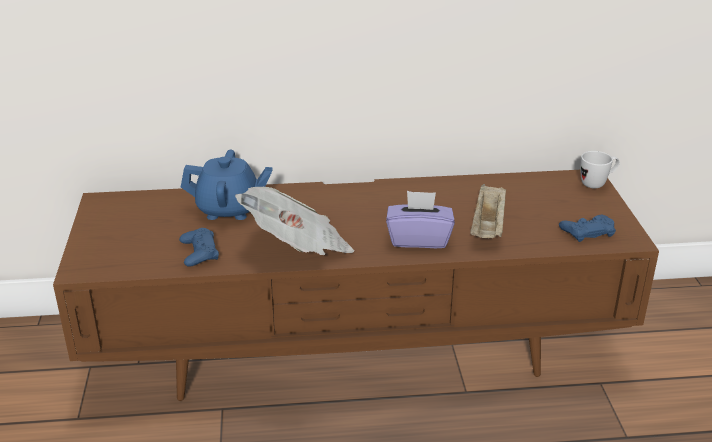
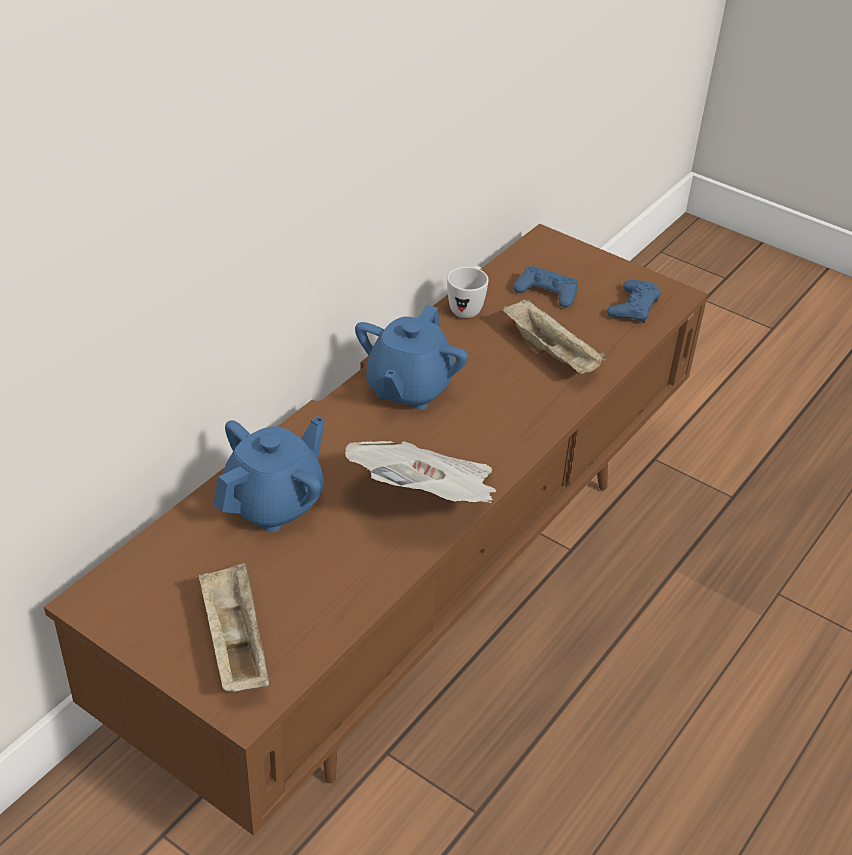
camera: 50 degrees left, 10 degrees up
(119, 247) = (234, 642): none -> beige tray
(199, 252) = (338, 580): blue game controller -> blue game controller (547, 292)
(377, 201) = (408, 388): none -> blue teapot
(419, 239) = (518, 409): purple tissue box -> none
(597, 183) = (563, 244): white mug -> white mug (467, 307)

